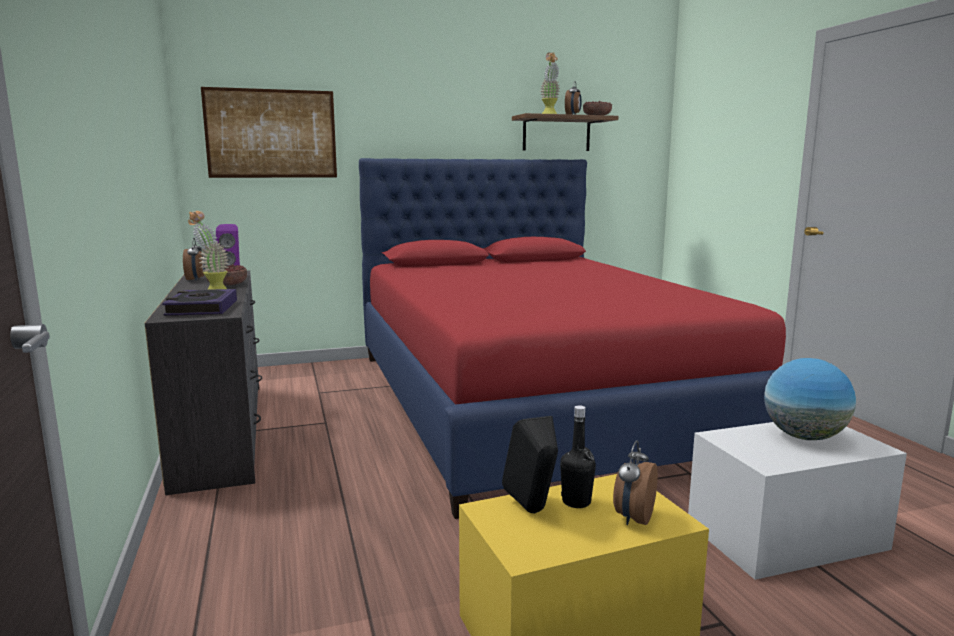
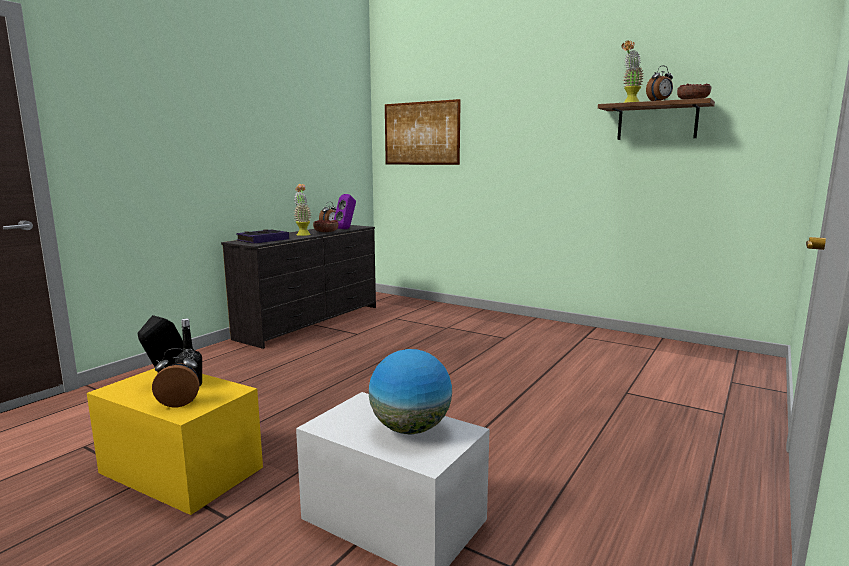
camera: 50 degrees right, 0 degrees up
(534, 400) = (497, 365): red bed -> none

